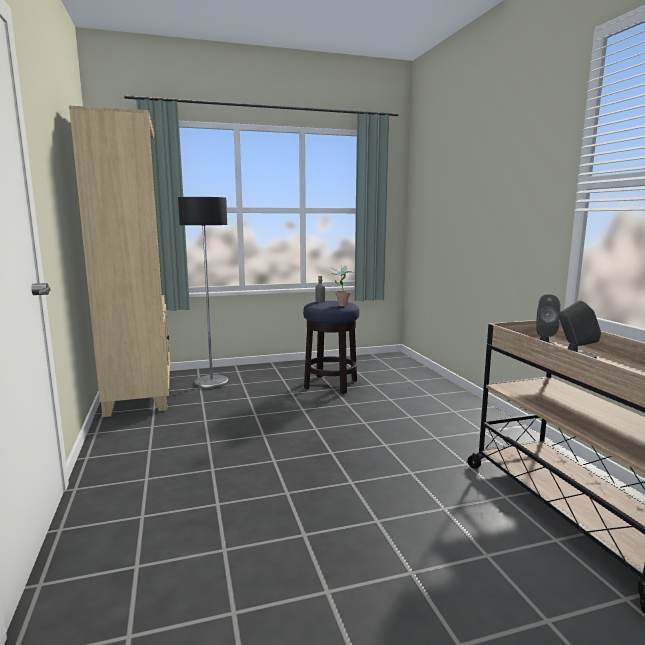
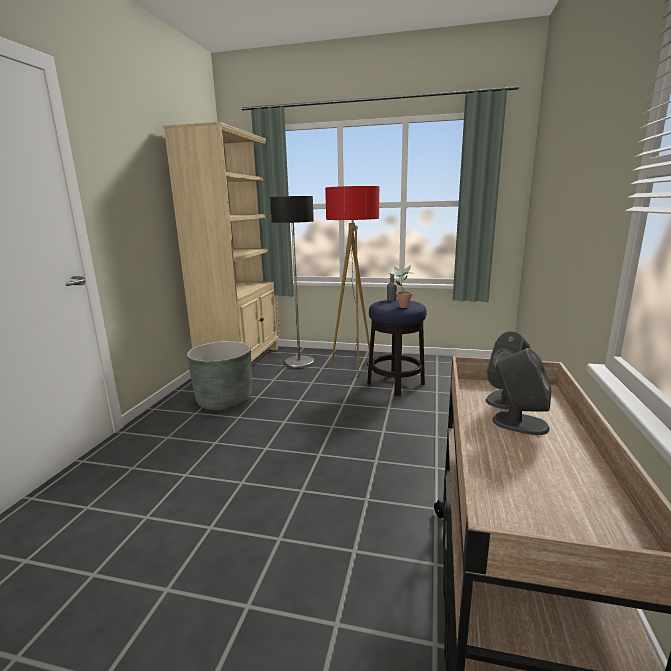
camera: 30 degrees right, 5 degrees up
(171, 431) = (224, 401): none -> grey planter
(274, 377) = (354, 366): none -> floor lamp

